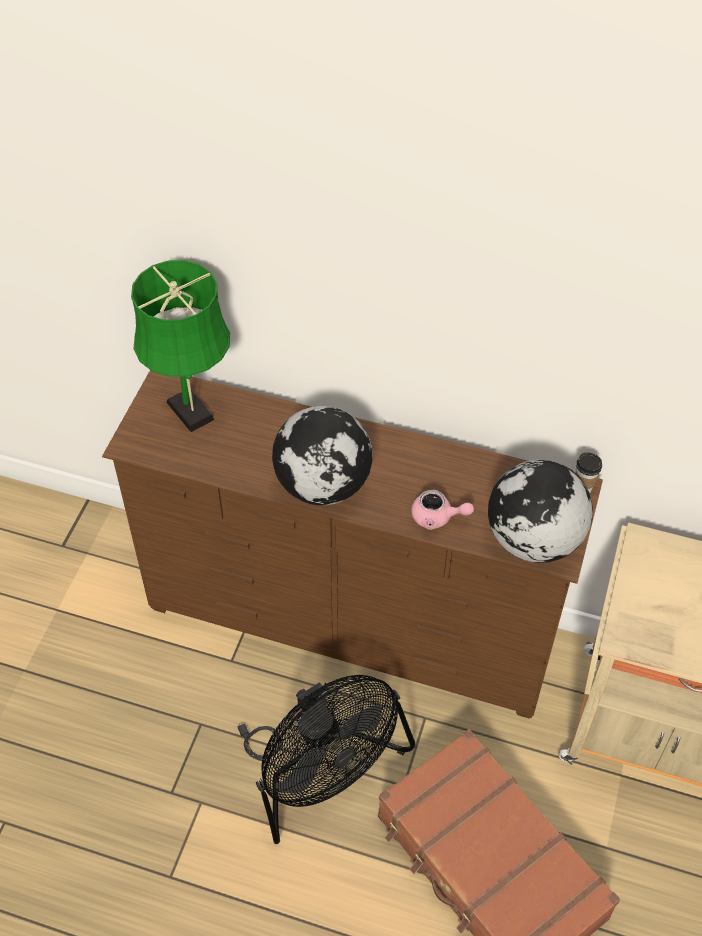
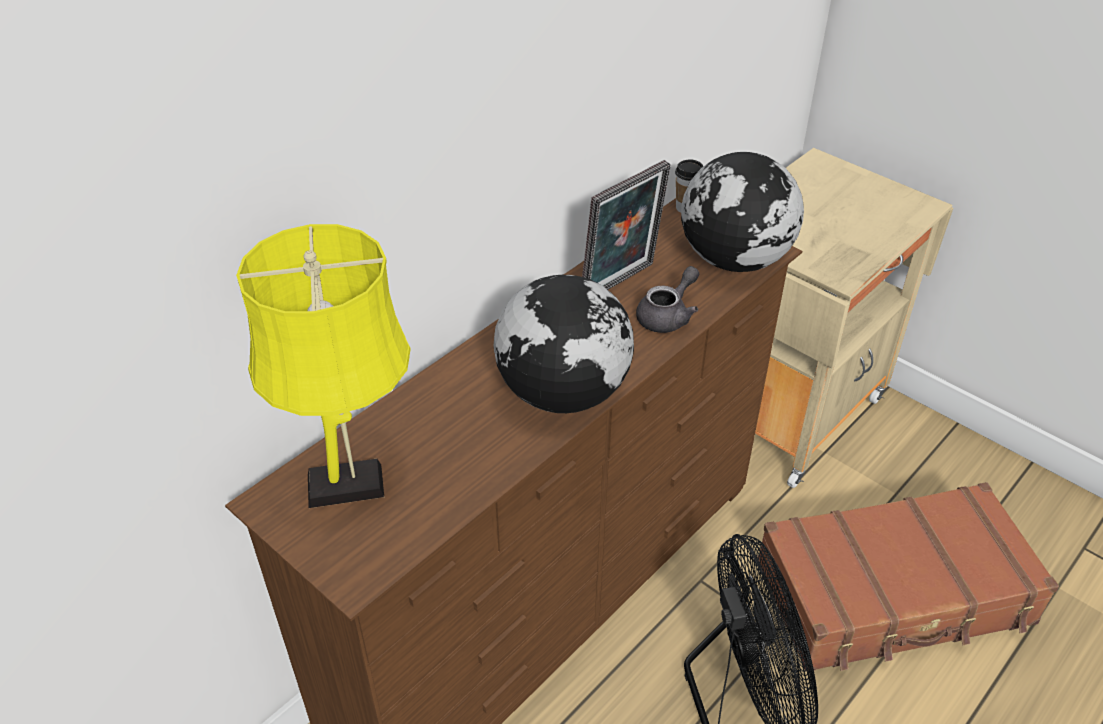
camera: 65 degrees left, 10 degrees down
(193, 414) = (354, 484): green table lamp -> yellow table lamp
(437, 517) = (668, 316): pink teapot -> grey teapot
(457, 478) = (621, 284): none -> picture frame

